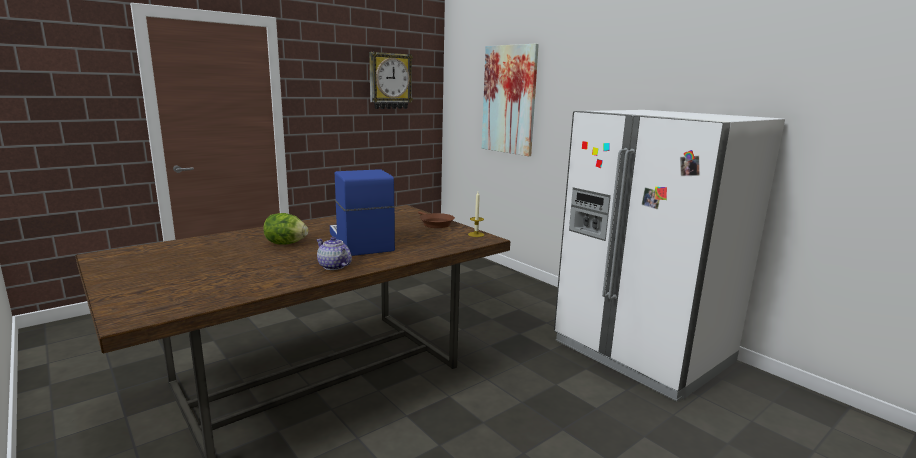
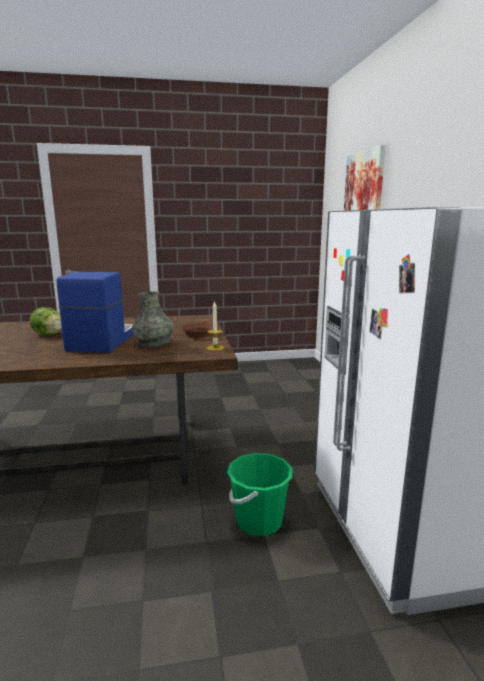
camera: 30 degrees right, 0 degrees up
(334, 266) = (36, 358): teapot -> none
(390, 81) = (261, 199): wall clock -> none
(415, 237) = (154, 343): none -> grey vase
(542, 377) = (259, 521): none -> green bucket

